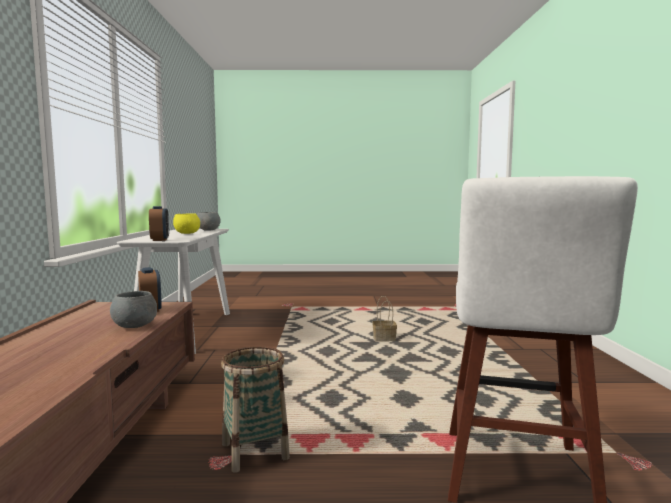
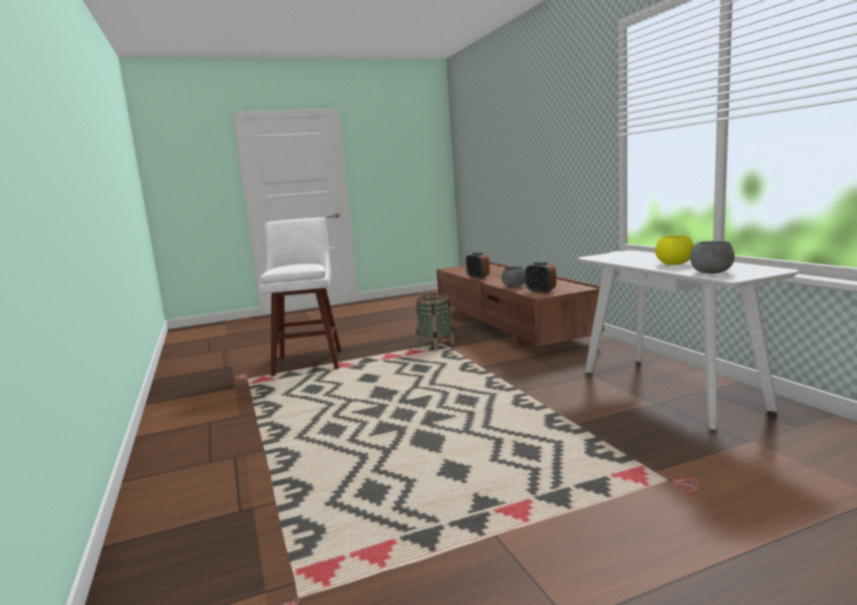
camera: 160 degrees right, 5 degrees up
(160, 240) = (615, 255): alarm clock -> alarm clock (478, 277)
(385, 338) = (417, 433): basket -> none

